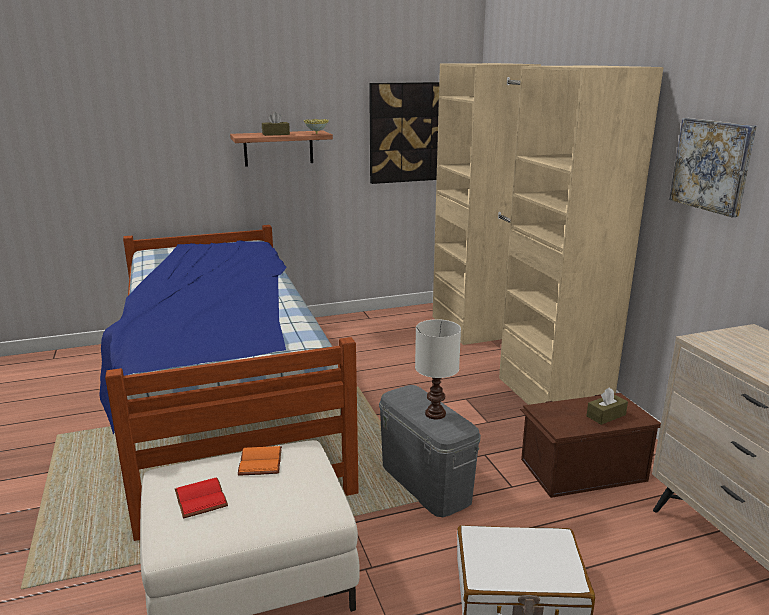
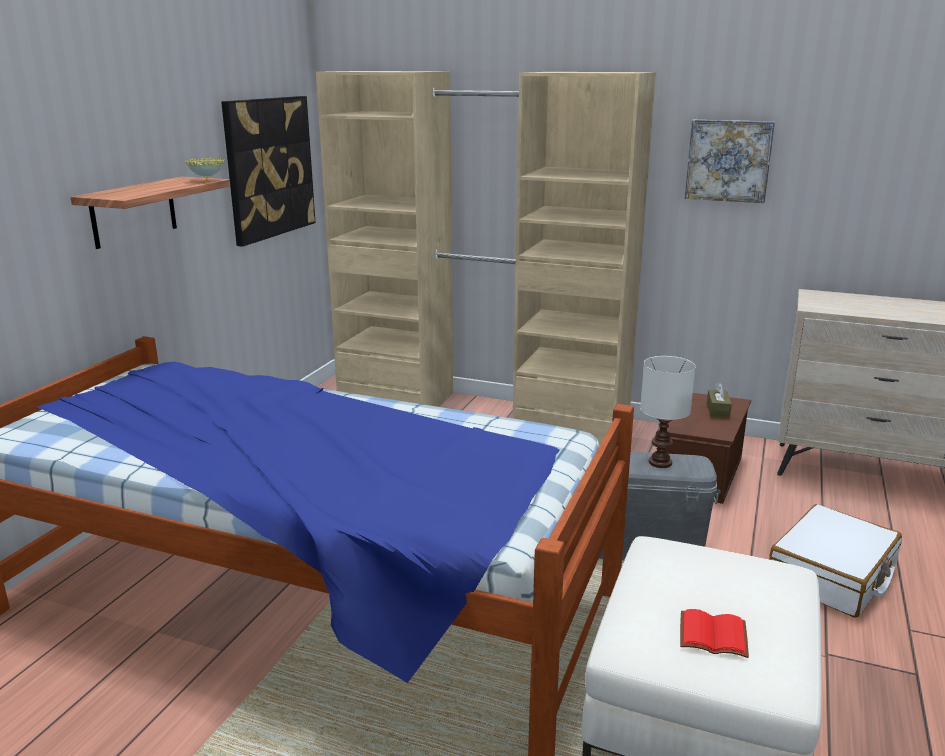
camera: 50 degrees left, 0 degrees up
(262, 462) = (670, 576): orange book -> none
(276, 134) = (153, 188): brown tissue box -> none

